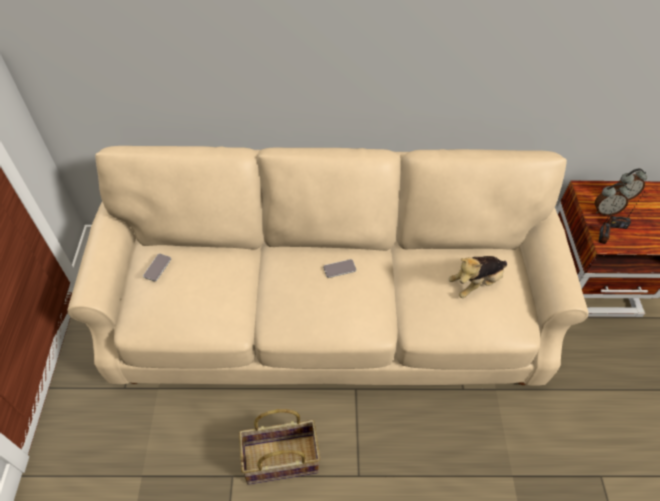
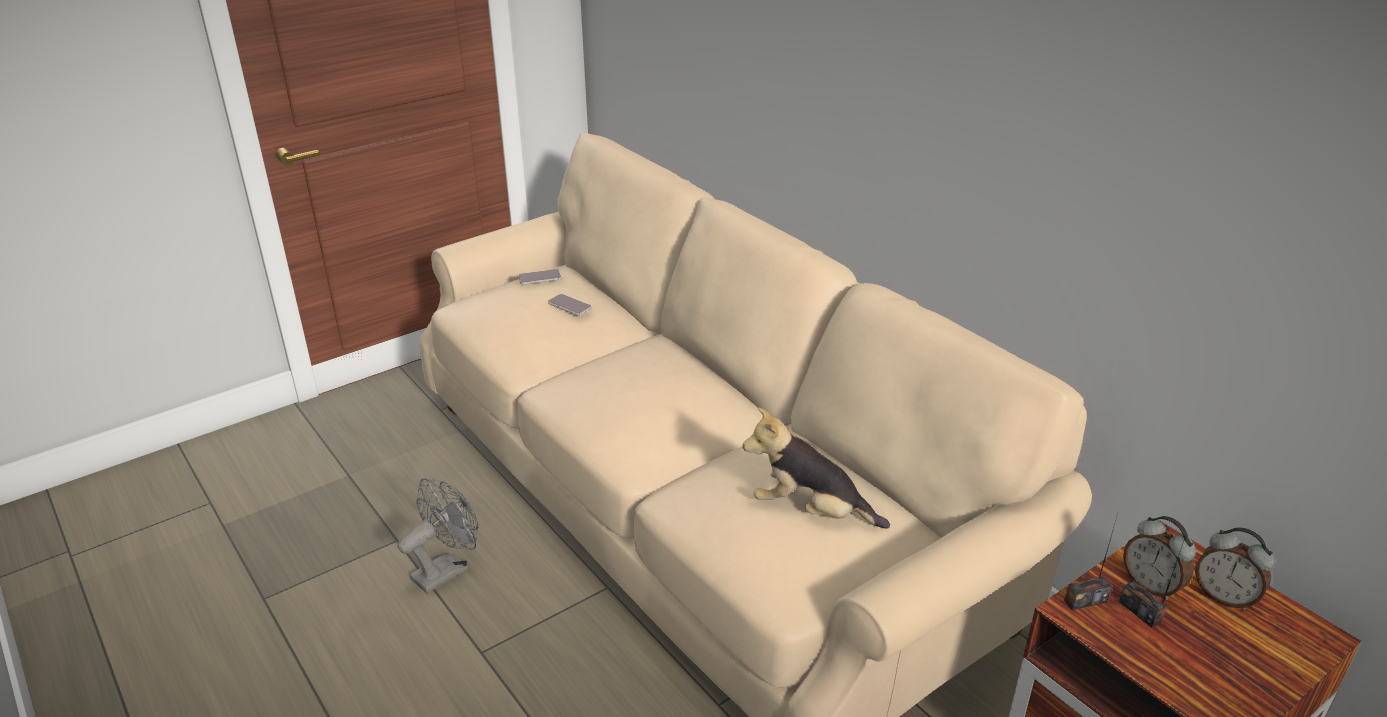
camera: 55 degrees right, 20 degrees down
(280, 461) = (446, 570): basket -> grey fan
(339, 269) = (681, 384): phone -> phone (569, 305)

